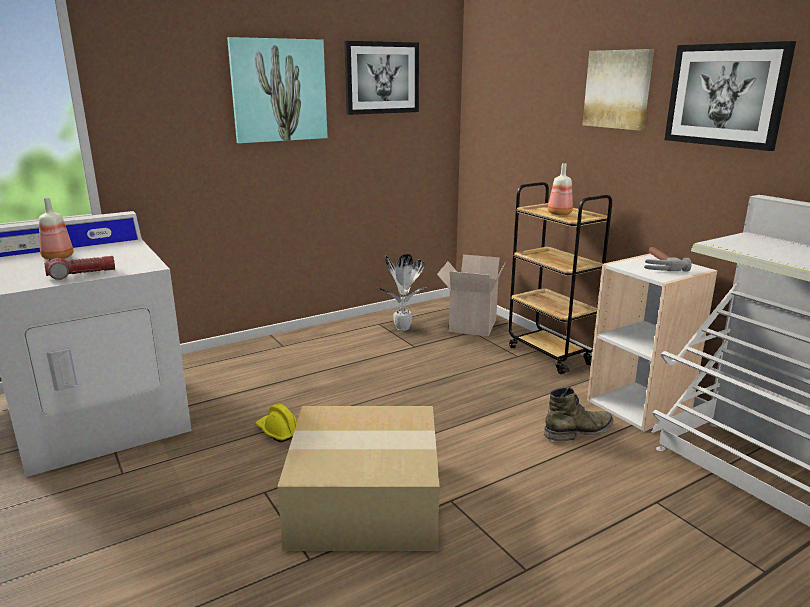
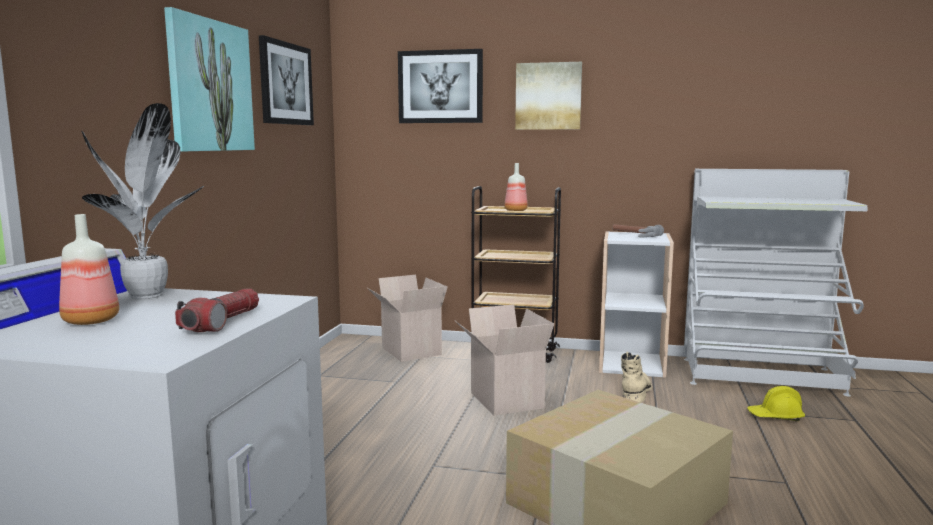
camera: 45 degrees left, 10 degrees down
(279, 431) = (426, 495): yellow hard hat -> yellow hard hat (775, 417)
(402, 328) = (353, 372): potted plant -> potted plant (148, 296)
(455, 391) = (503, 400): none -> cardboard box
(579, 431) = (635, 392): green boot -> beige boot
(725, 95) = (653, 96): picture -> picture (440, 87)

